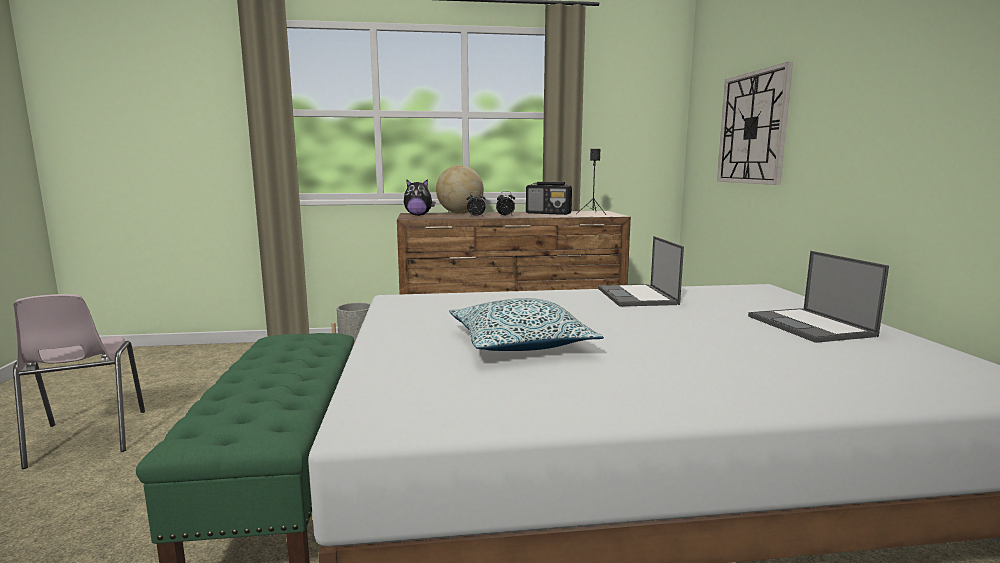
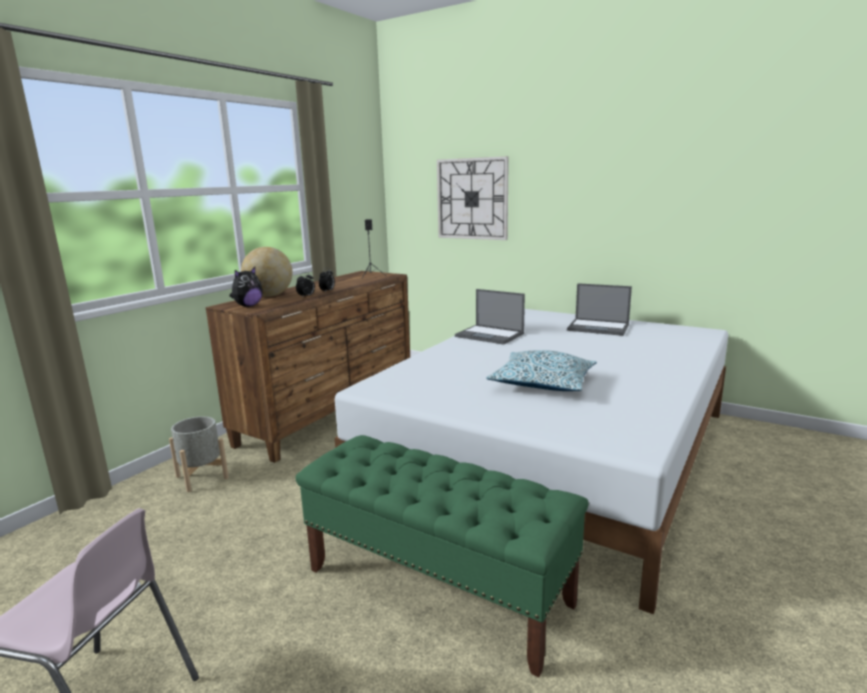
camera: 50 degrees left, 5 degrees up
(549, 213) = (341, 282): radio -> none

